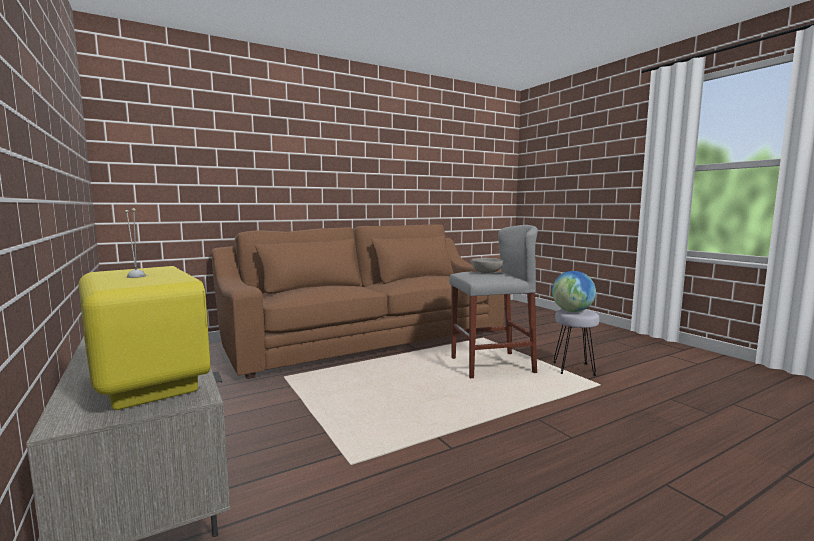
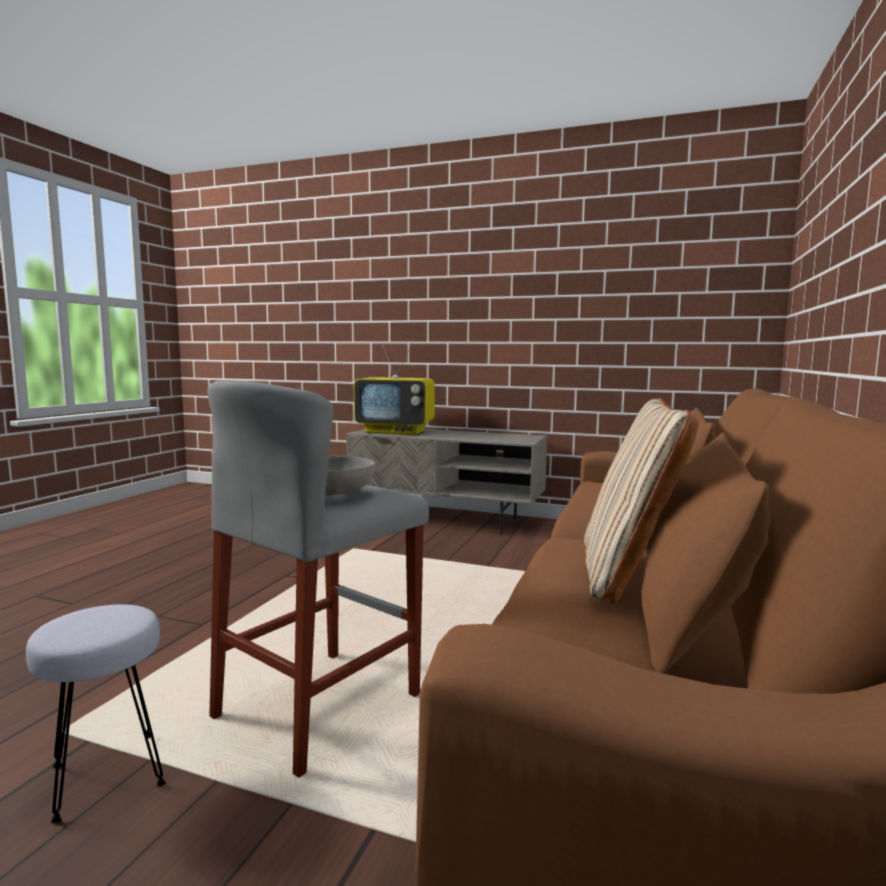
camera: 140 degrees right, 0 degrees up
(421, 276) = (628, 573): none -> beige pillow
(572, 311) = (109, 619): globe -> none

